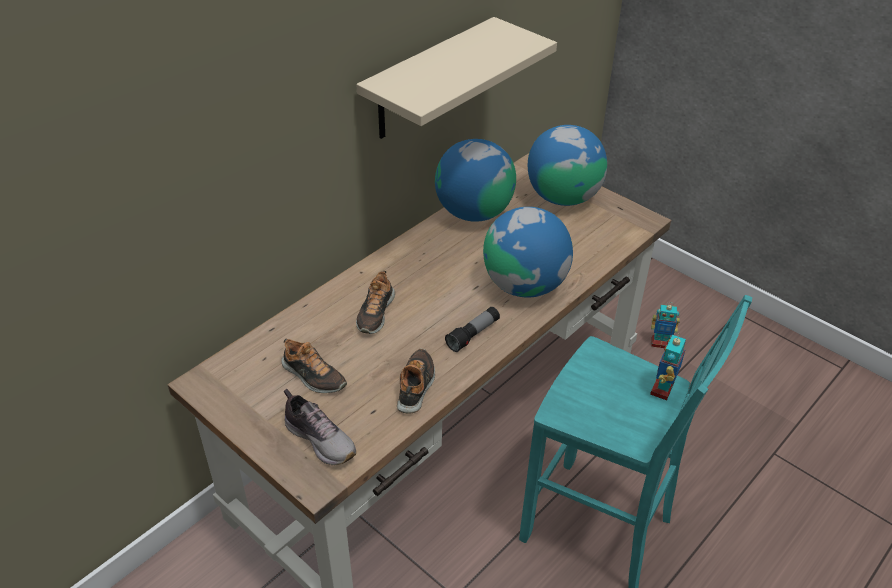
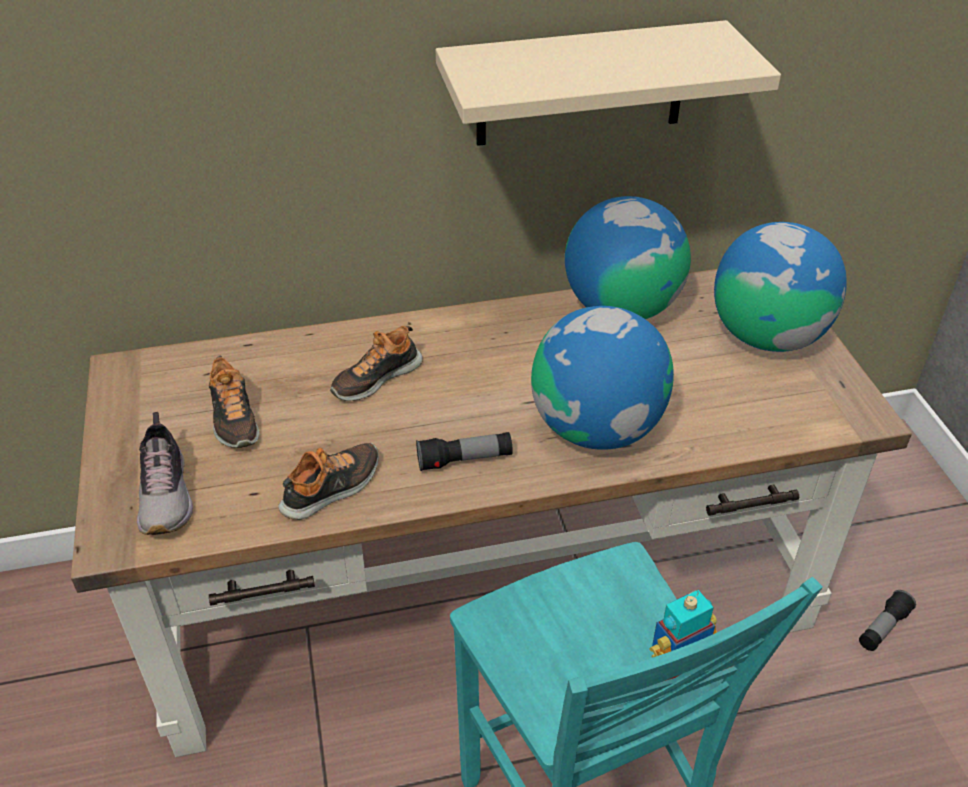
camera: 35 degrees right, 0 degrees up
(660, 343) = (883, 628): toy robot -> flashlight

